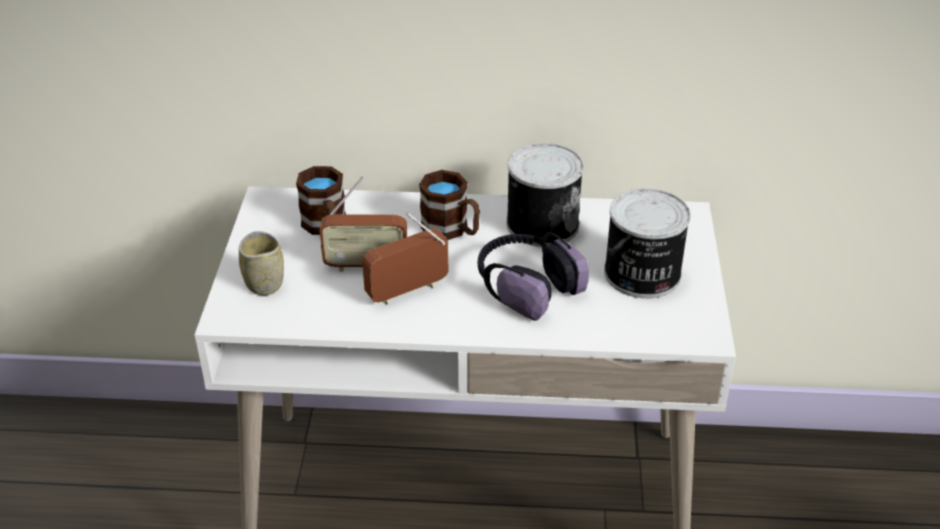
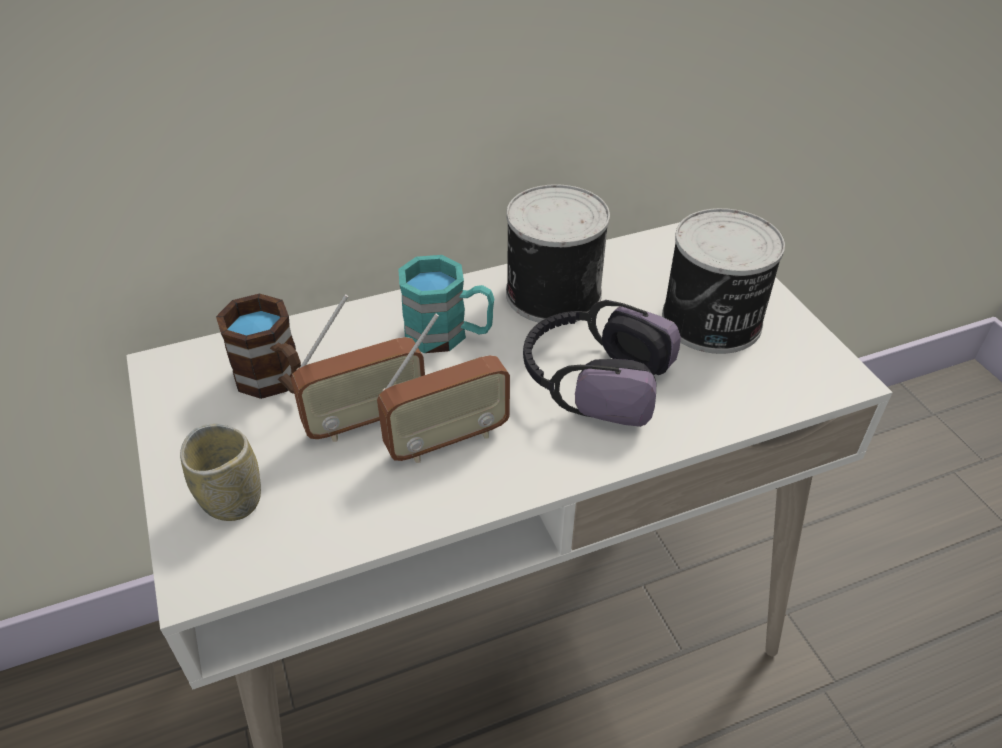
camera: 25 degrees left, 5 degrees up
(408, 291) = (447, 440): radio -> radio turned 150 degrees counterclockwise
(452, 230) = (448, 334): brown mug -> turquoise mug

